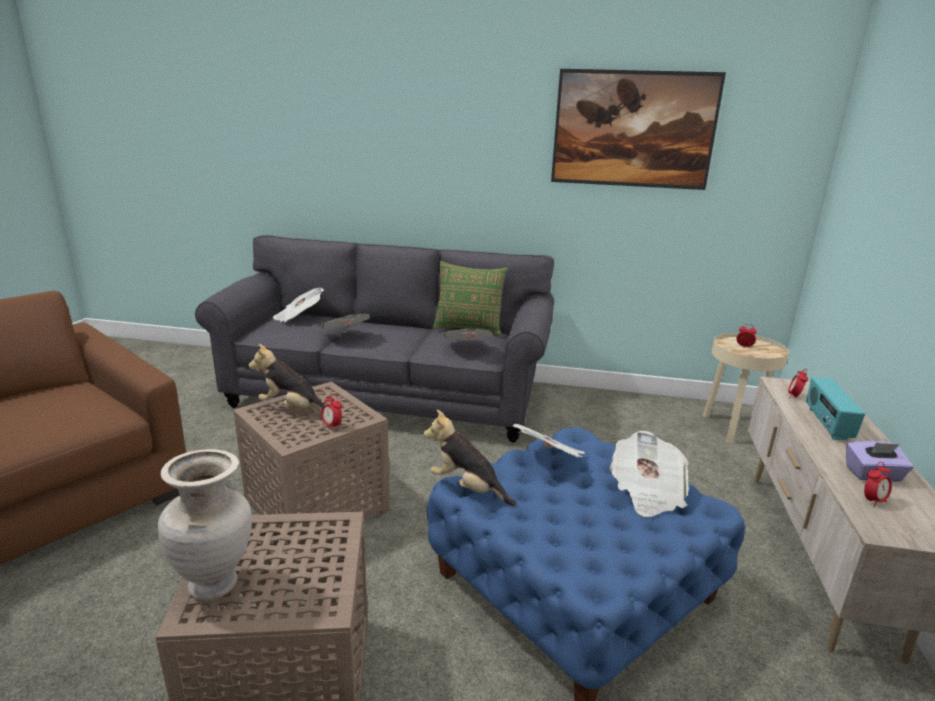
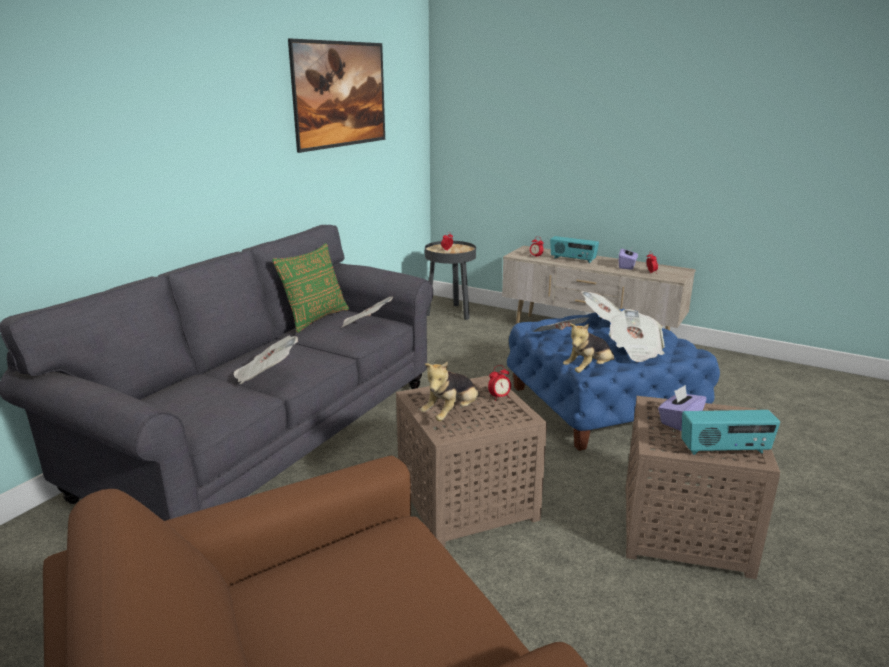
camera: 70 degrees left, 0 degrees up
(216, 584) = (725, 450): beige vase -> radio
(295, 546) = (679, 421): none -> purple tissue box
(298, 318) = (169, 397): newspaper -> newspaper (635, 350)
(731, 428) = (450, 313): beige side table -> black side table

